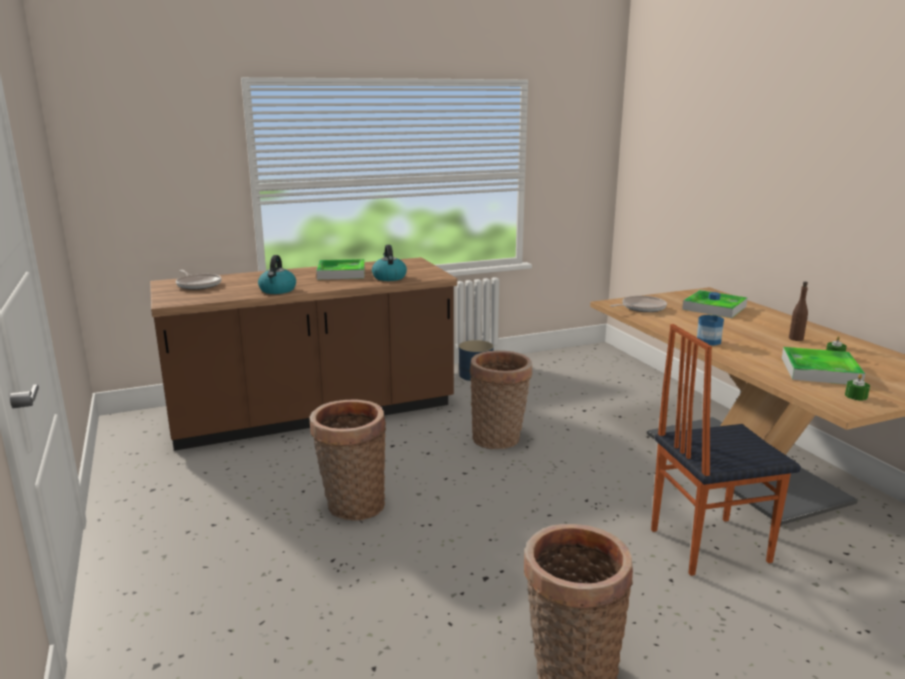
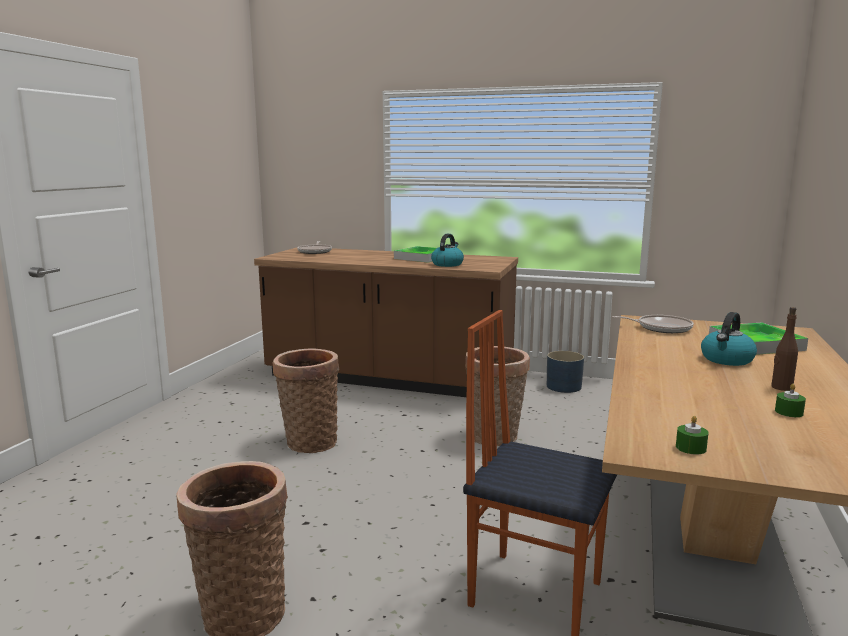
camera: 40 degrees right, 5 degrees down
(277, 290) = (349, 260): kettle -> kettle (727, 360)
(708, 341) = (653, 365): bottle -> none
(820, 371) = (717, 417): tray -> none

